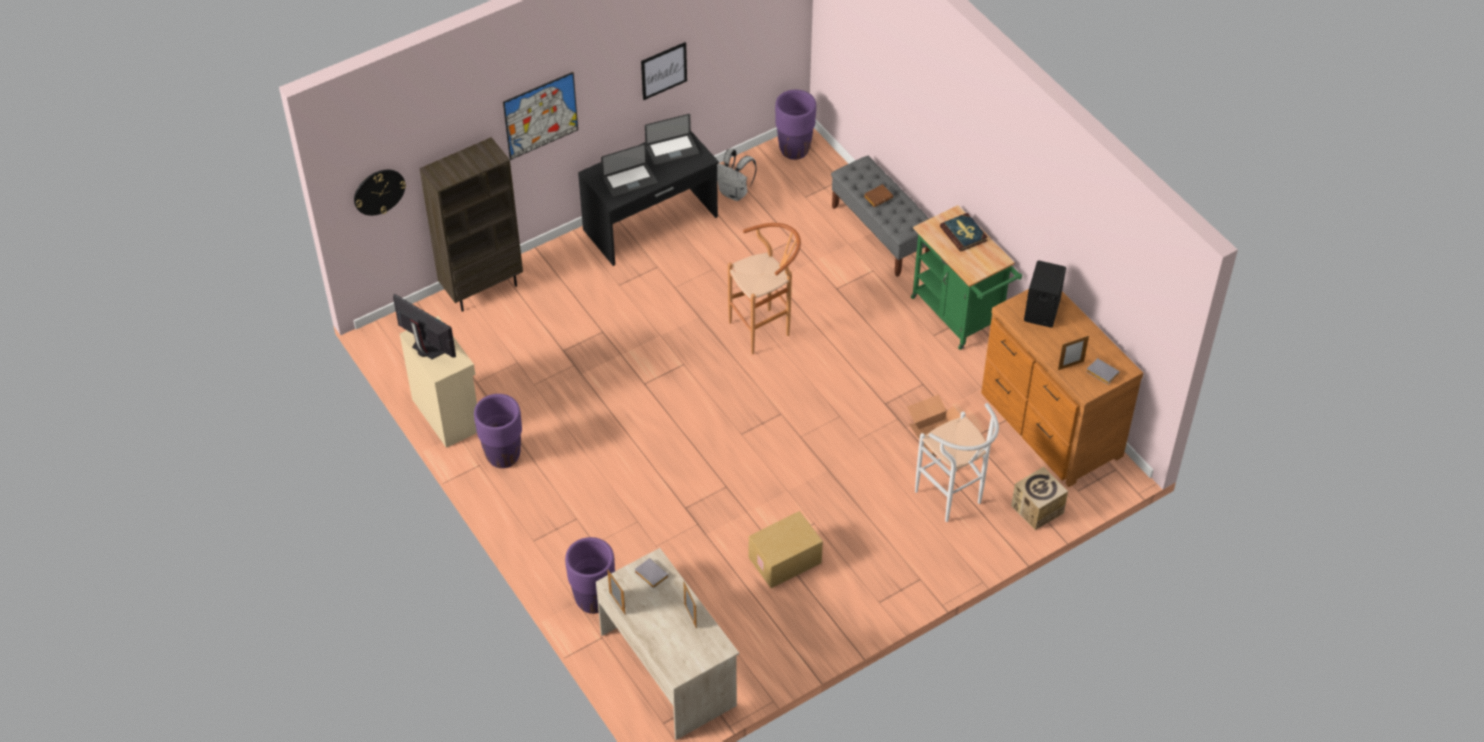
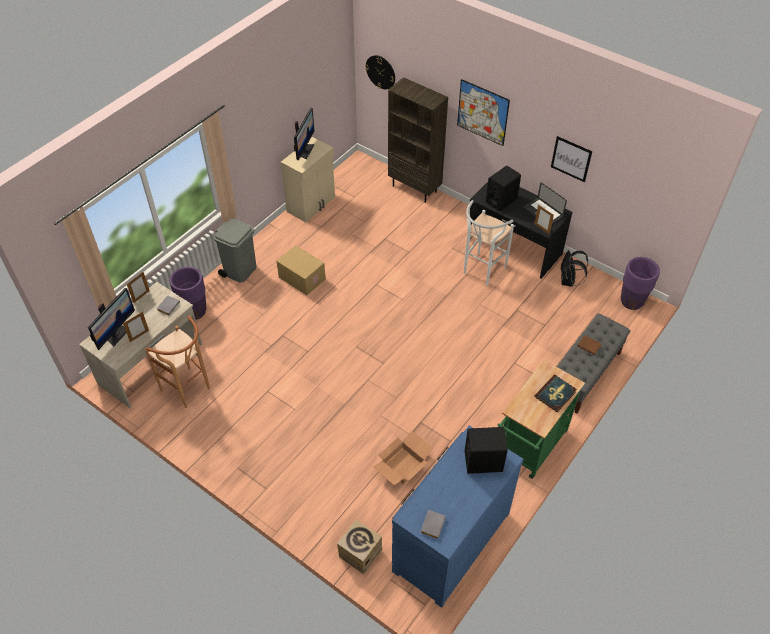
camera: 70 degrees right, 0 degrees up
(503, 456) = (290, 237): purple planter -> none
(539, 529) = (240, 270): none -> grey trash can
(630, 181) = (501, 200): laptop -> black speaker
(675, 642) = (117, 334): none -> monitor
(734, 193) = (568, 281): white backpack -> black backpack
(765, 328) = (455, 332): brown stool -> brown stool (189, 391)
(785, 561) = (256, 401): cardboard box -> cardboard box (301, 278)
(953, 500) = (346, 491): white stool -> white stool (481, 272)
(1049, 425) = (449, 541): brown dresser -> blue dresser
(1070, 365) = (431, 498): picture frame -> picture frame (542, 229)

